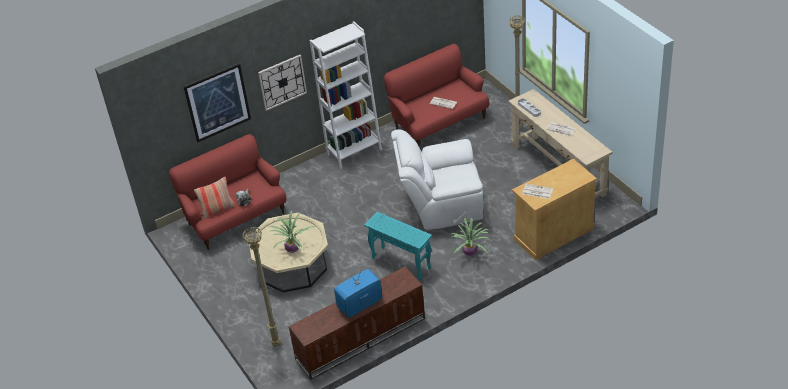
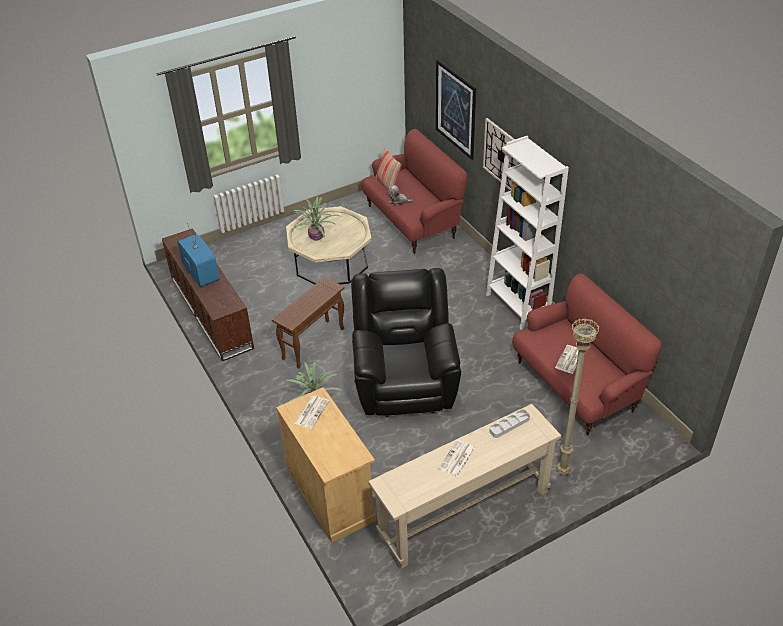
camera: 90 degrees right, 0 degrees up
(276, 344) = (226, 255): beige floor lamp -> none
(401, 263) = (313, 344): turquoise side table -> brown side table
(441, 206) = (404, 381): white armchair -> black armchair

